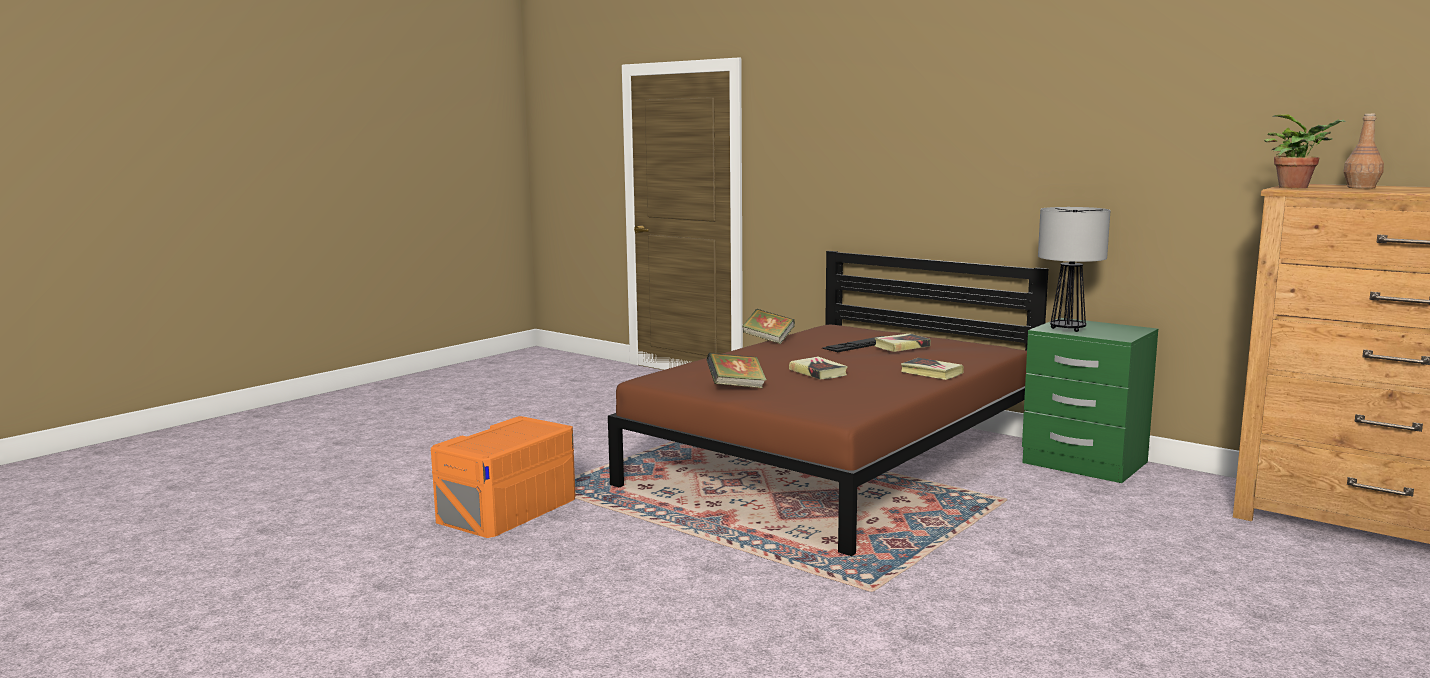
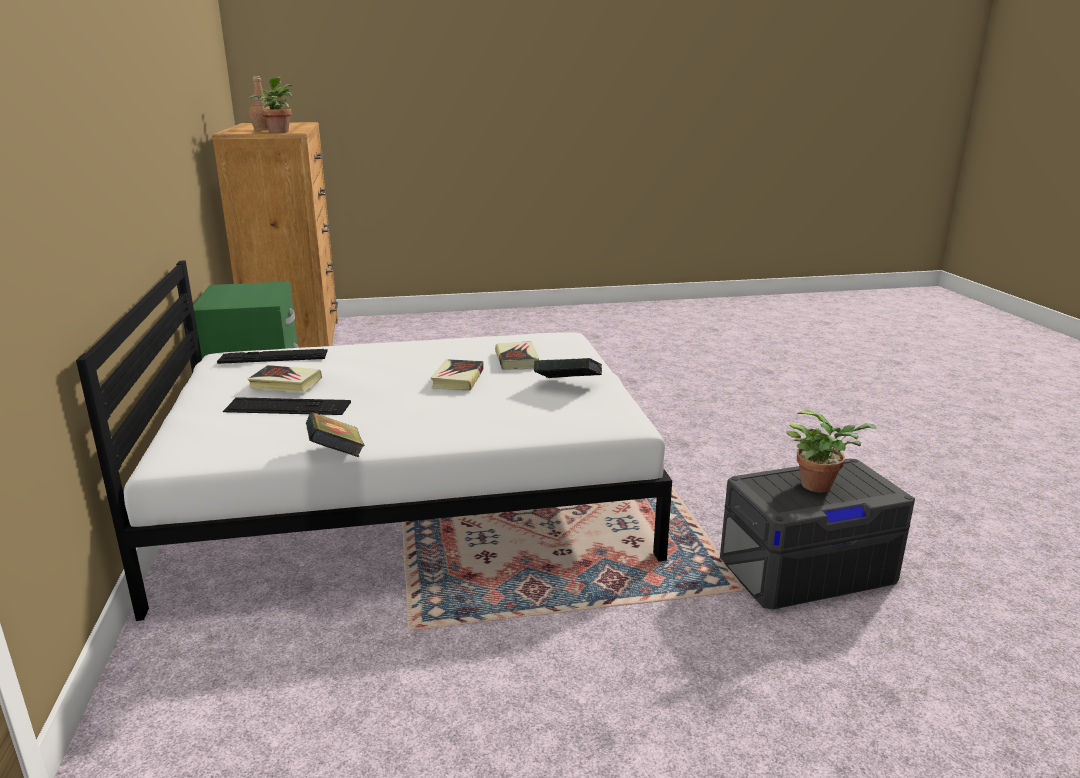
camera: 140 degrees left, 10 degrees up
(504, 438) = (820, 485): none -> potted plant
(508, 510) = (807, 569): orange storage box -> grey storage box
(837, 463) = (409, 497): brown bed -> white bed
(931, 373) = (383, 350): book -> book (517, 360)
(971, 352) = (273, 356): none -> keyboard
(1067, 329) = (256, 299): table lamp -> none

